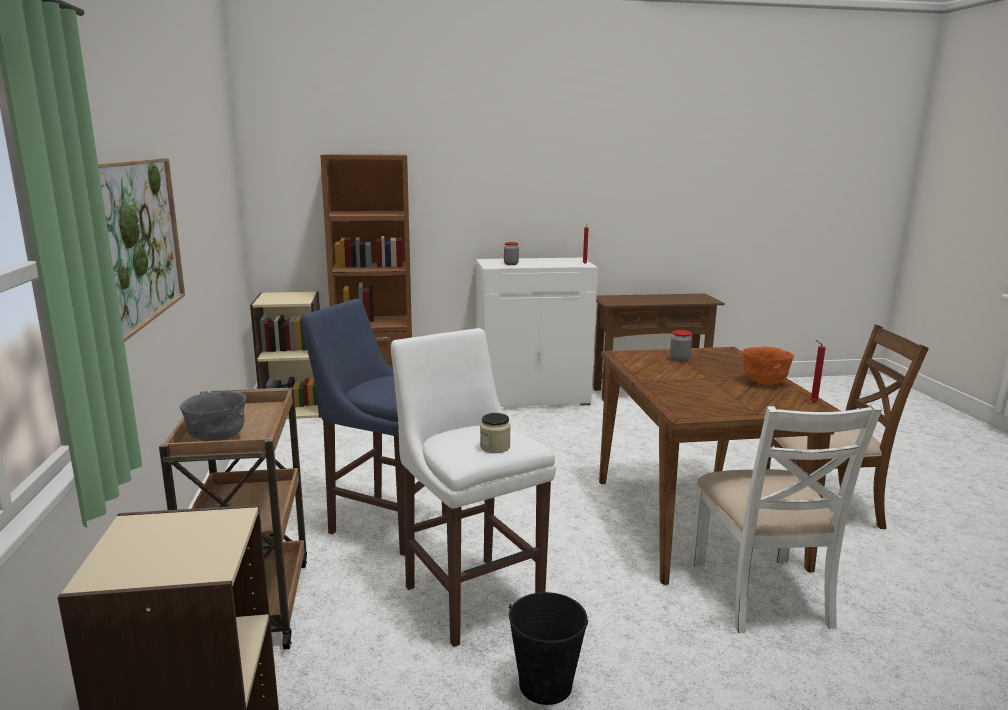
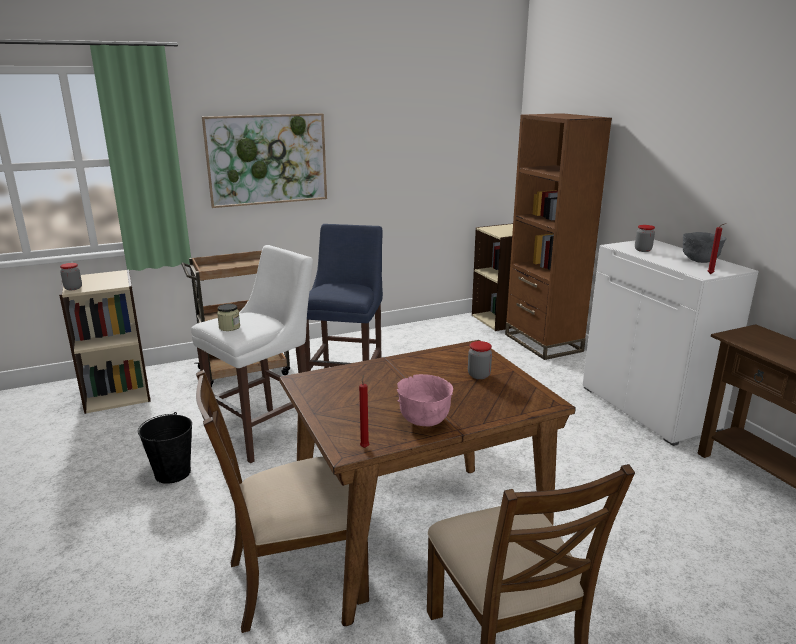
camera: 75 degrees right, 5 degrees up
(198, 568) = (73, 288): none -> jar
(217, 439) = (215, 267): grey bowl -> grey bowl (699, 261)
(760, 593) = (294, 580): white chair -> brown chair
(764, 382) = (424, 421): orange bowl -> pink bowl

